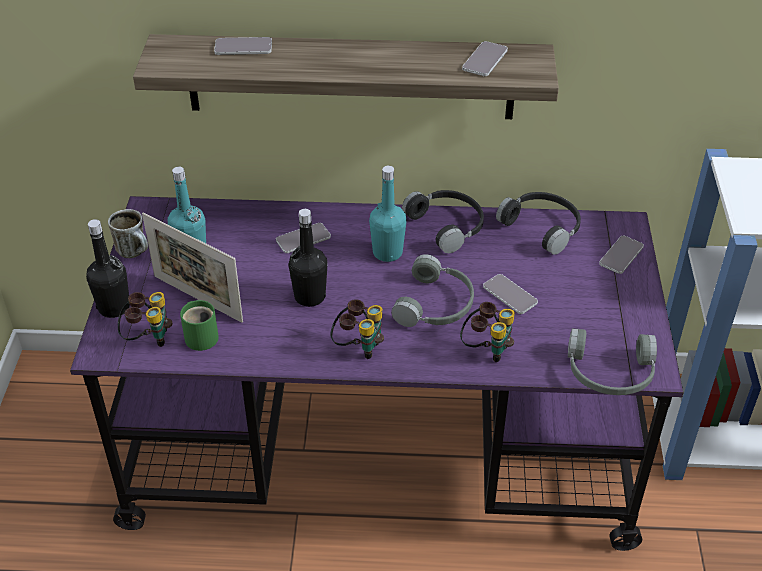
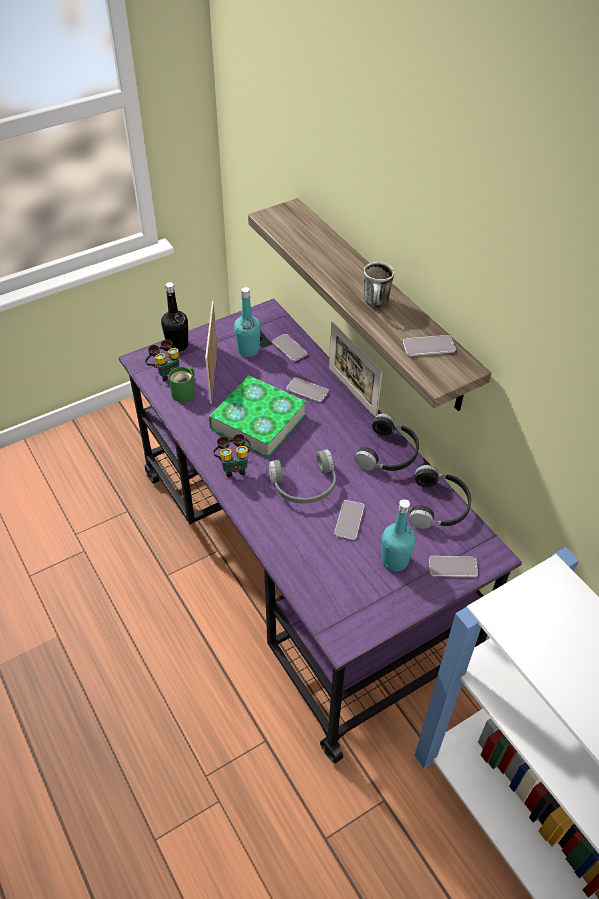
camera: 55 degrees right, 5 degrees up
(136, 252) = (228, 328): mug -> mug (376, 304)
(243, 47) = (322, 238): phone -> phone (289, 348)
(310, 296) = (258, 421): black bottle -> book
(339, 209) = (352, 392): none -> picture frame
(387, 252) = (332, 436): turquoise bottle -> turquoise bottle (394, 561)
(486, 349) = (285, 532): binoculars -> none
(610, 373) = (318, 614): grey headphones -> none

